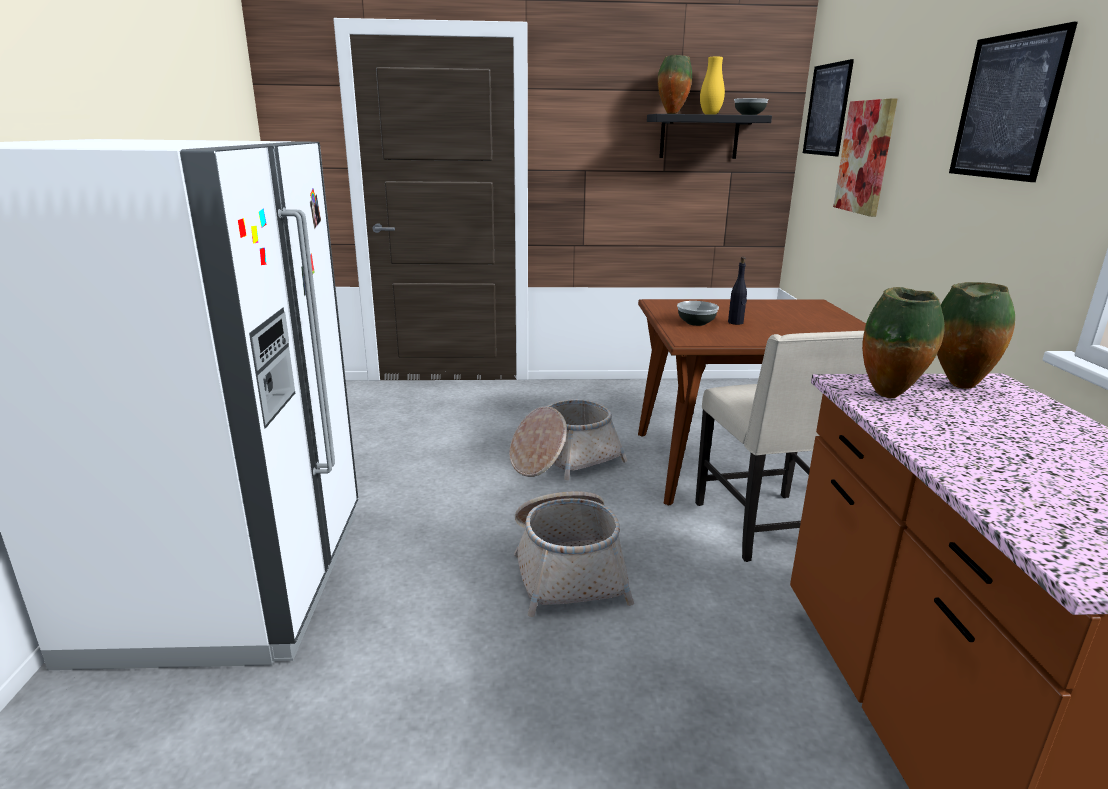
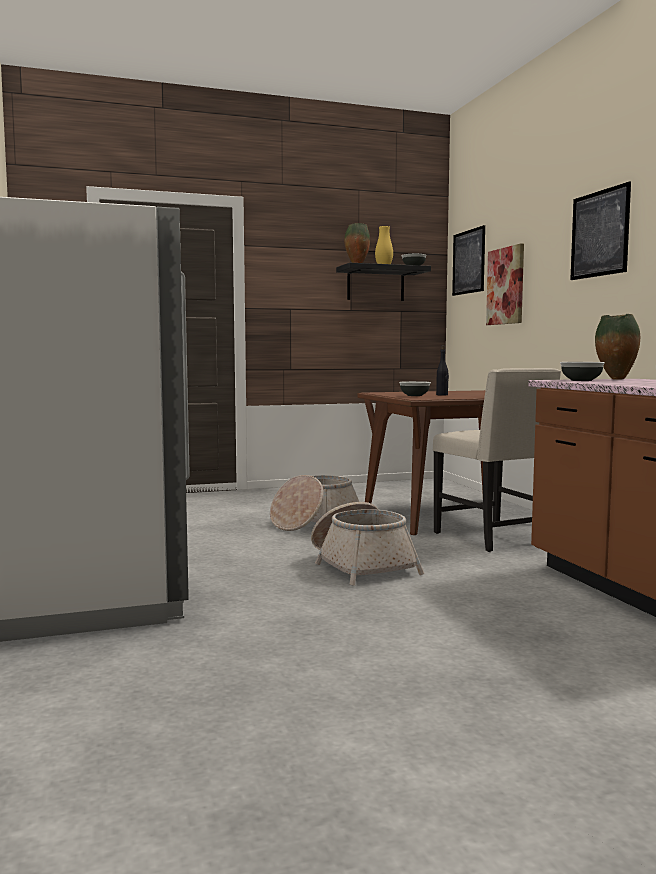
camera: 15 degrees left, 15 degrees down
(890, 397) = (582, 380): vase -> bowl

